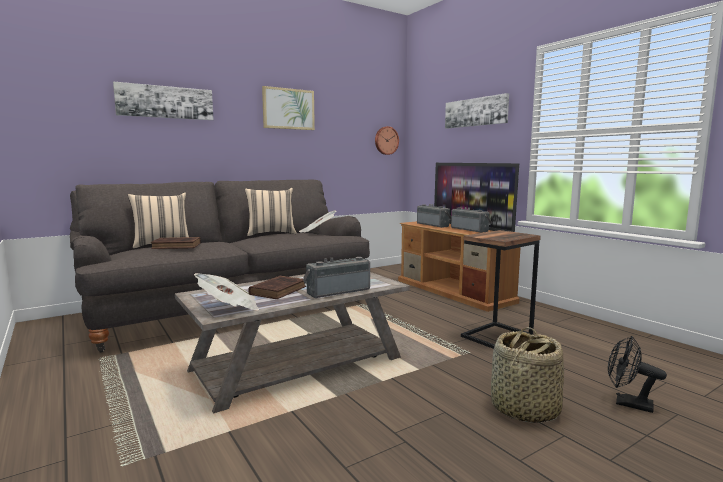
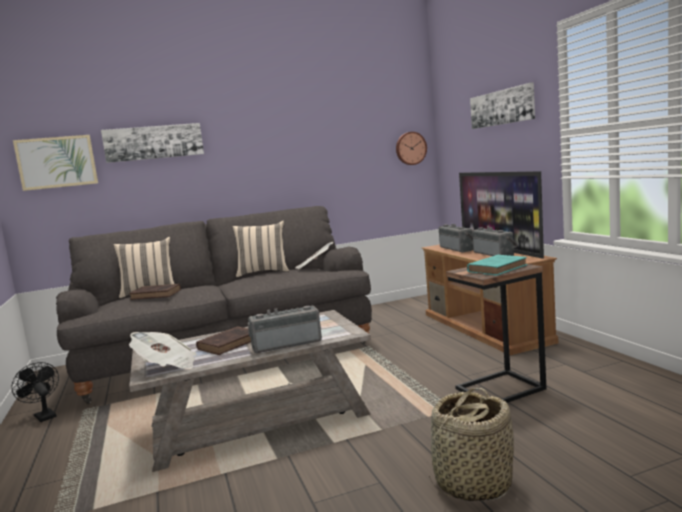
camera: 15 degrees right, 0 degrees up
(288, 109) = (287, 129): picture -> picture (57, 162)
(506, 235) = (498, 268): none -> turquoise book
(627, 403) = (609, 482): black fan -> black fan (43, 415)

